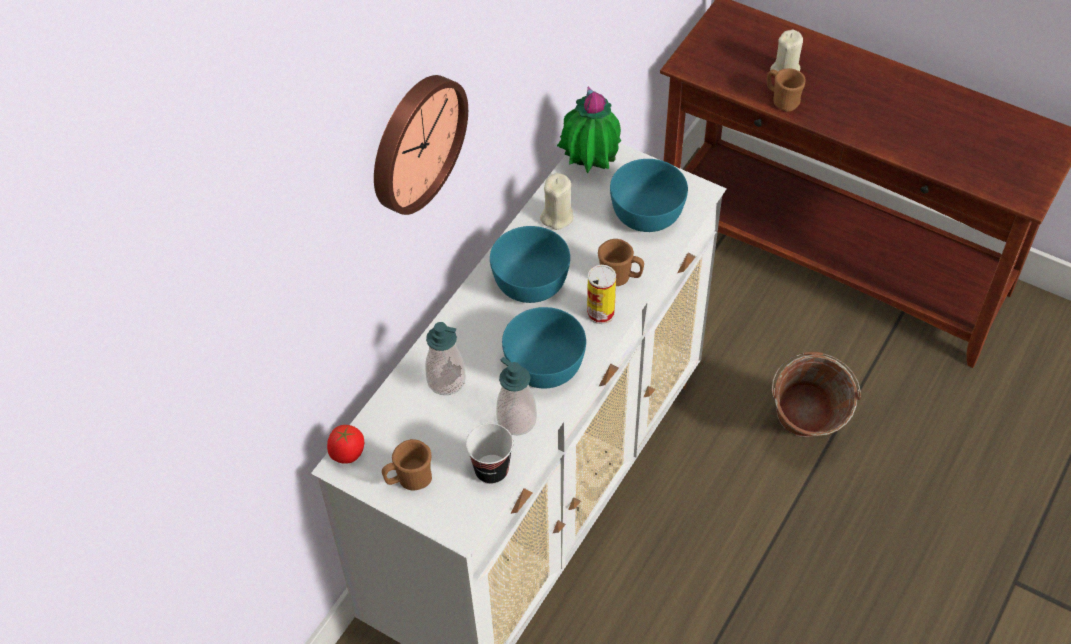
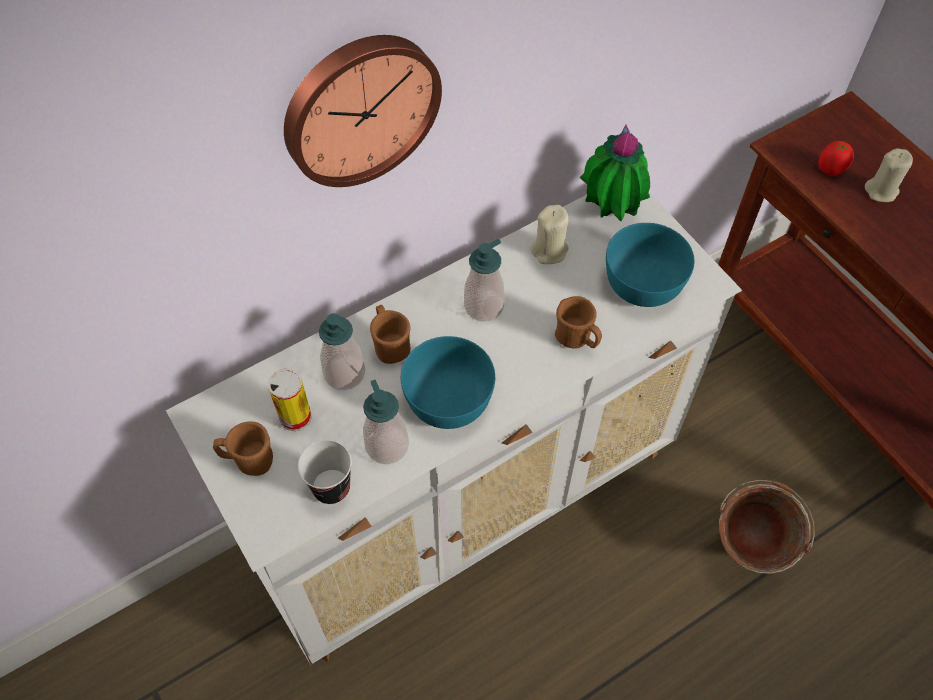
camera: 25 degrees right, 5 degrees up
(348, 455) = (209, 407): tomato -> tomato (831, 170)
(529, 282) = (483, 306): turquoise bowl -> soap dispenser
(600, 313) = (536, 368): can -> can (295, 417)
(782, 100) = (861, 220): brown mug -> brown mug (390, 345)

